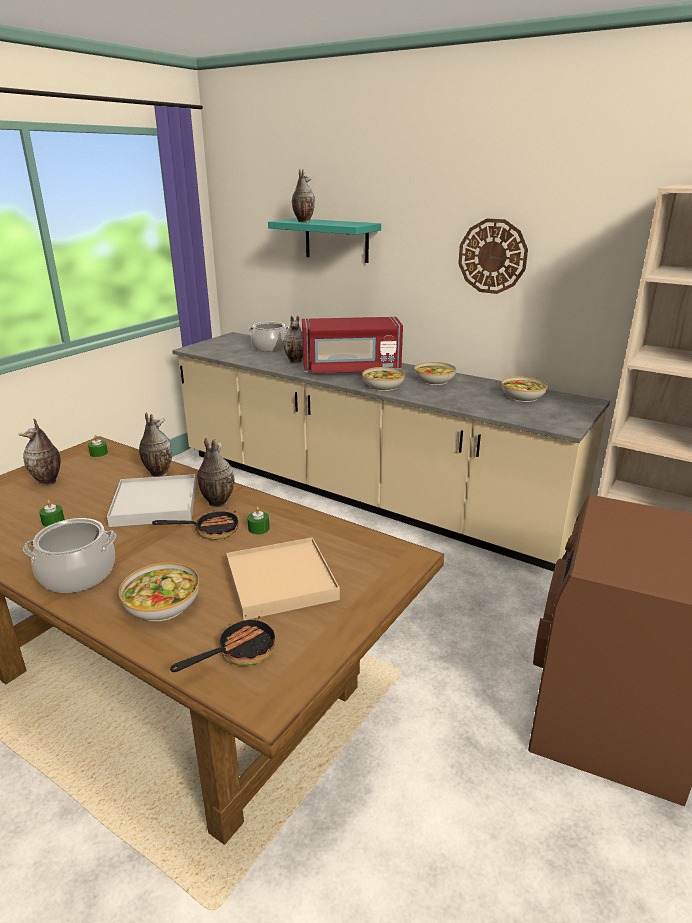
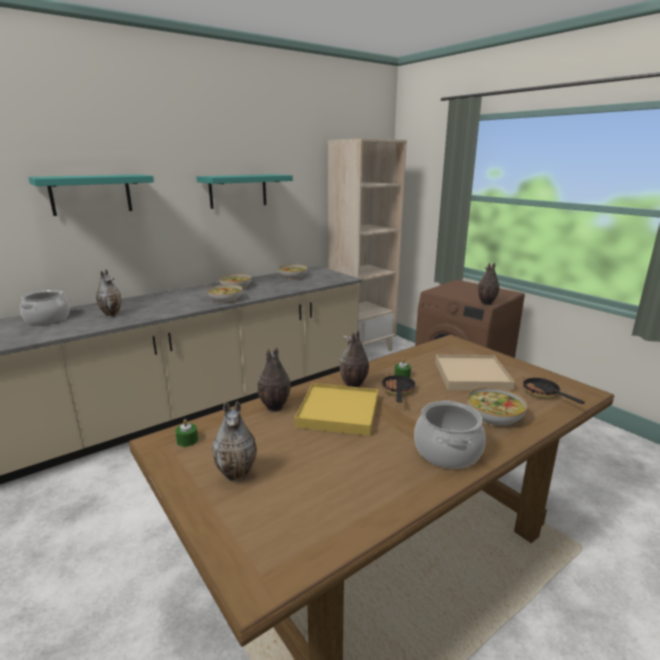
camera: 70 degrees left, 5 degrees down
(53, 521) = (342, 468): green candle -> none
(155, 504) = (338, 412): white tray -> yellow tray
(303, 221) = (71, 176): vase -> vase (486, 303)
(351, 370) = (172, 302): red microwave -> none
(492, 256) = (238, 191): wall clock -> turquoise shelf

